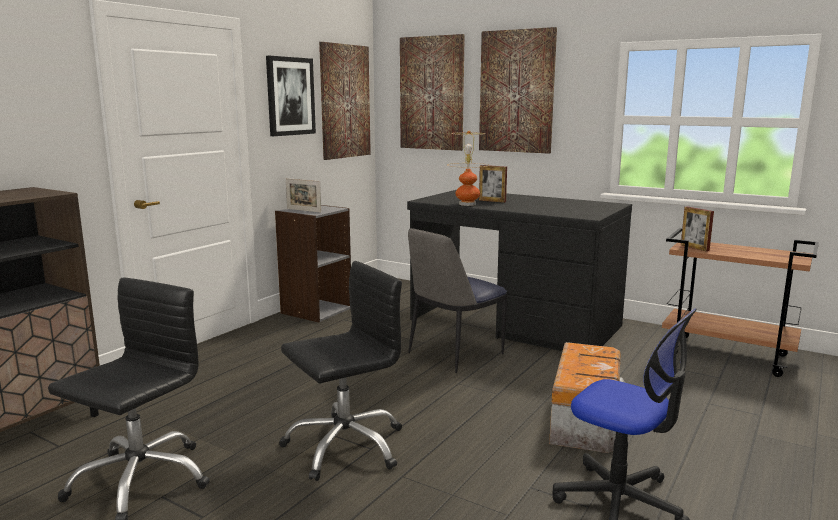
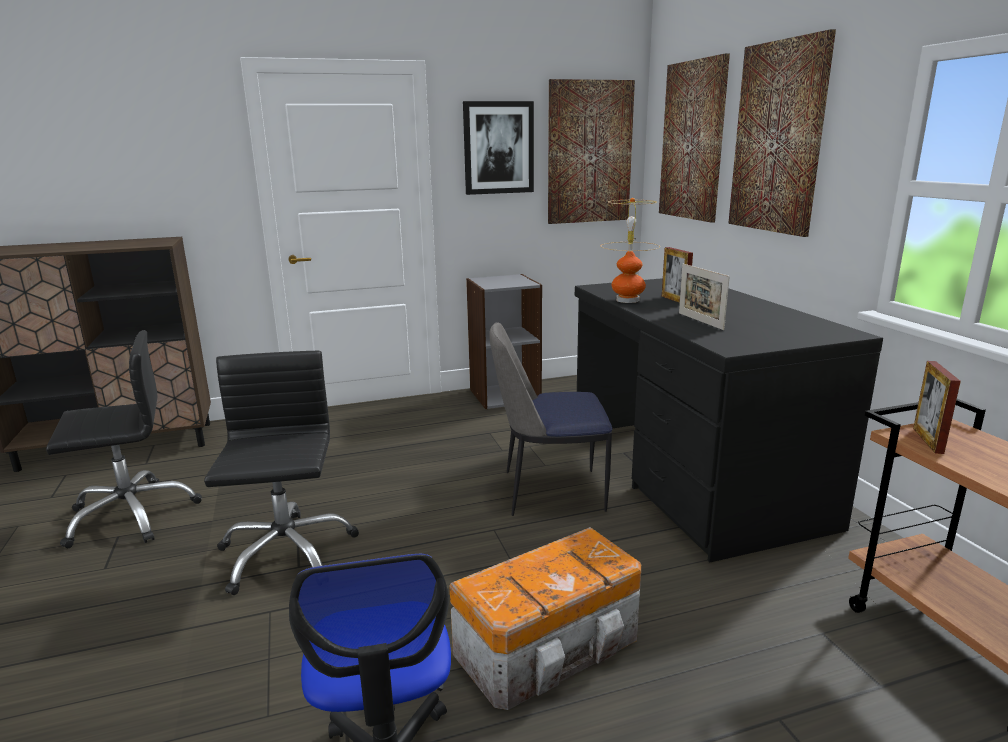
camera: 40 degrees right, 5 degrees up
(303, 210) = (491, 281): picture frame -> picture frame (700, 321)
(345, 446) = (286, 553): black office chair -> black office chair turned 105 degrees counterclockwise

